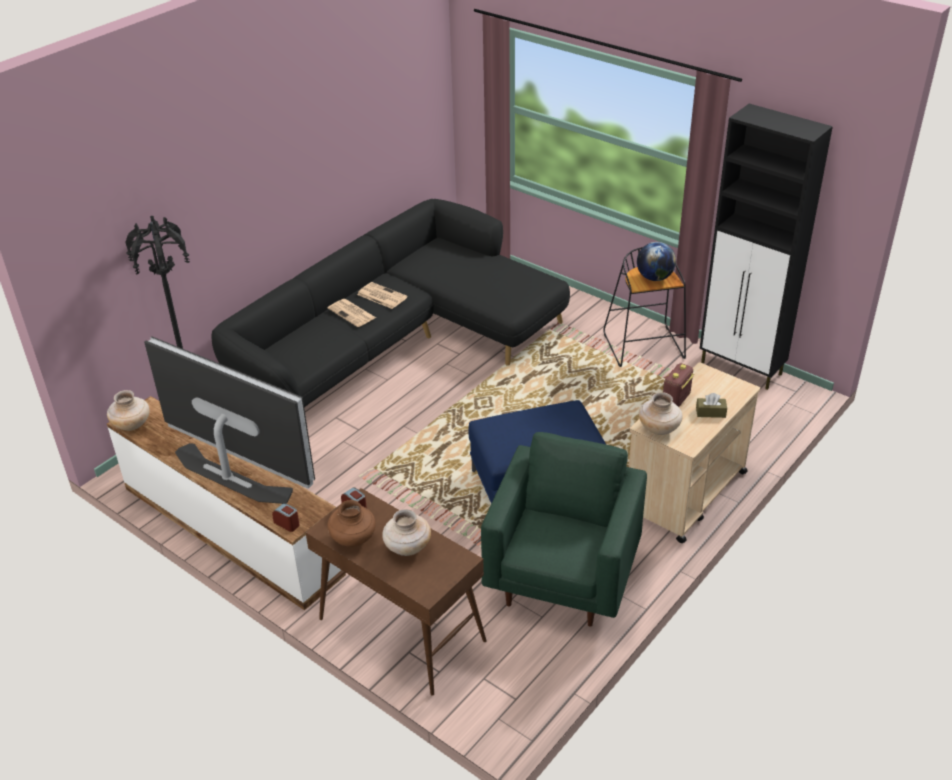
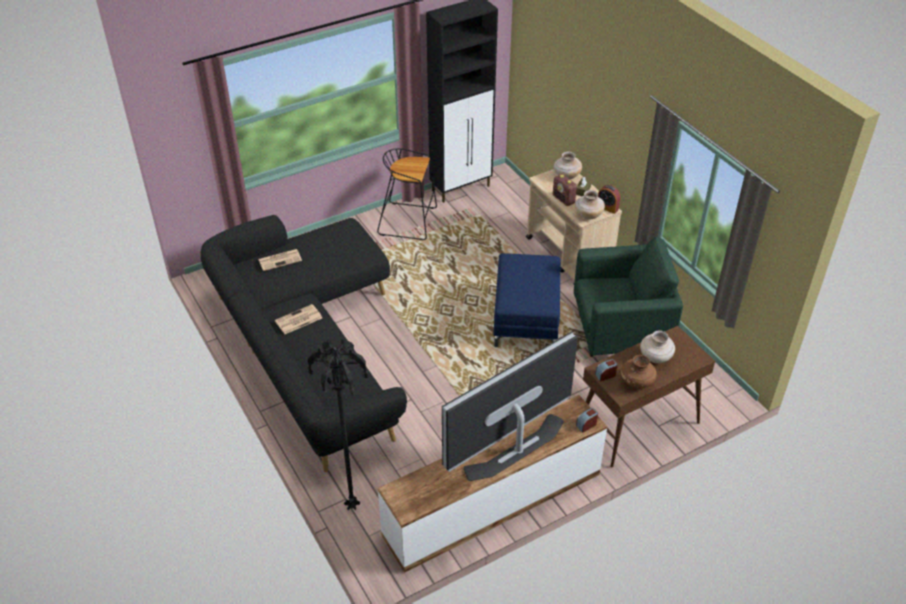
camera: 70 degrees left, 5 degrees up
(132, 425) = (414, 506): beige vase -> beige vase (566, 176)
(352, 313) = (312, 343): newspaper -> newspaper (280, 260)
(563, 577) = (620, 333): green armchair -> green armchair turned 135 degrees clockwise
(654, 277) = (411, 166): globe -> none
(690, 442) = (607, 207): none -> alarm clock

